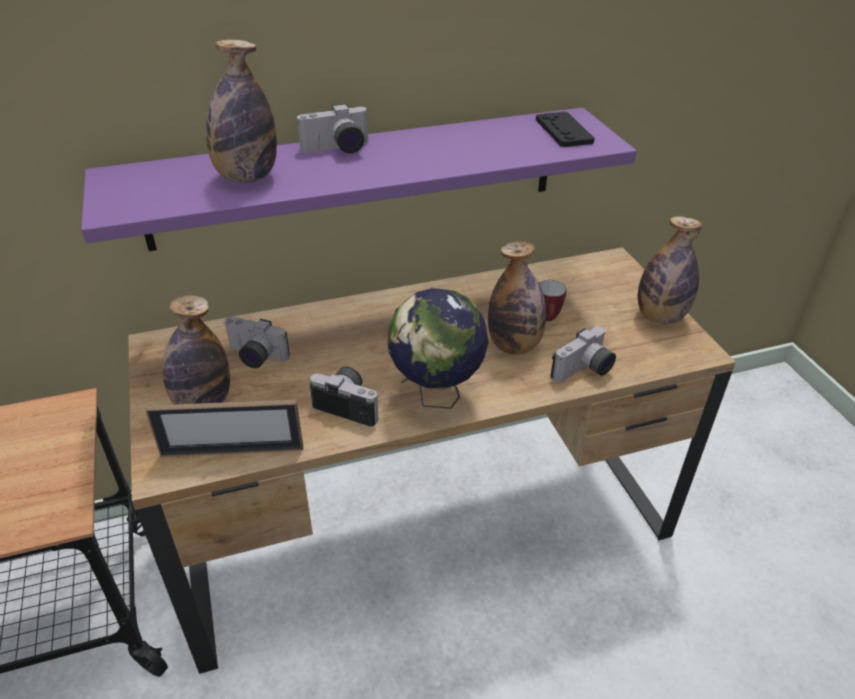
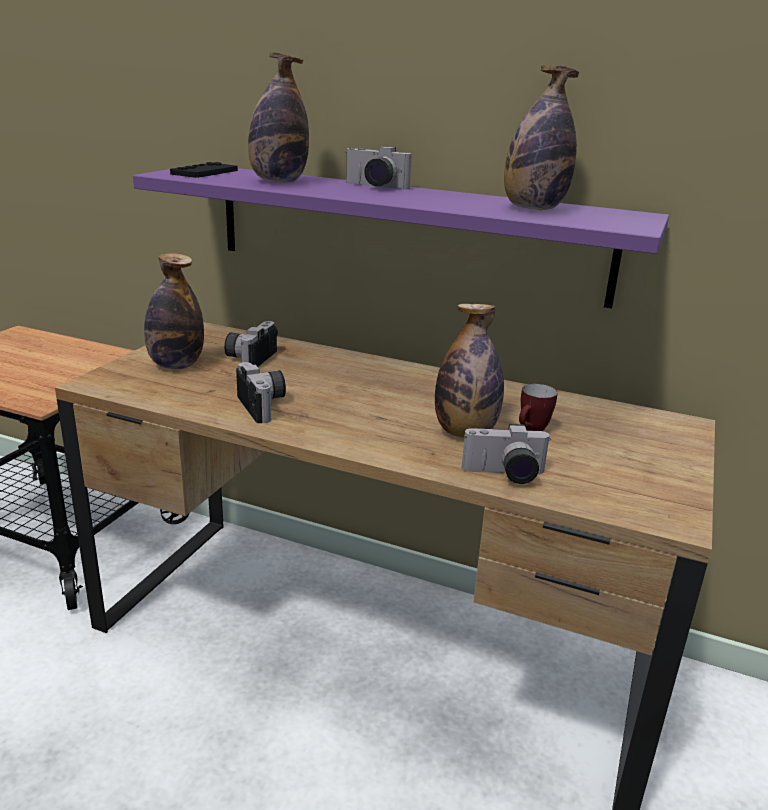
camera: 40 degrees right, 15 degrees down
(232, 451) = (147, 393): picture frame -> none
(254, 357) = (250, 358): camera -> camera turned 45 degrees clockwise
(436, 396) = (338, 430): globe -> none
(563, 131) = (606, 216): black game controller -> black game controller (204, 172)
(660, 317) = (668, 478): bottle -> bottle (533, 209)

